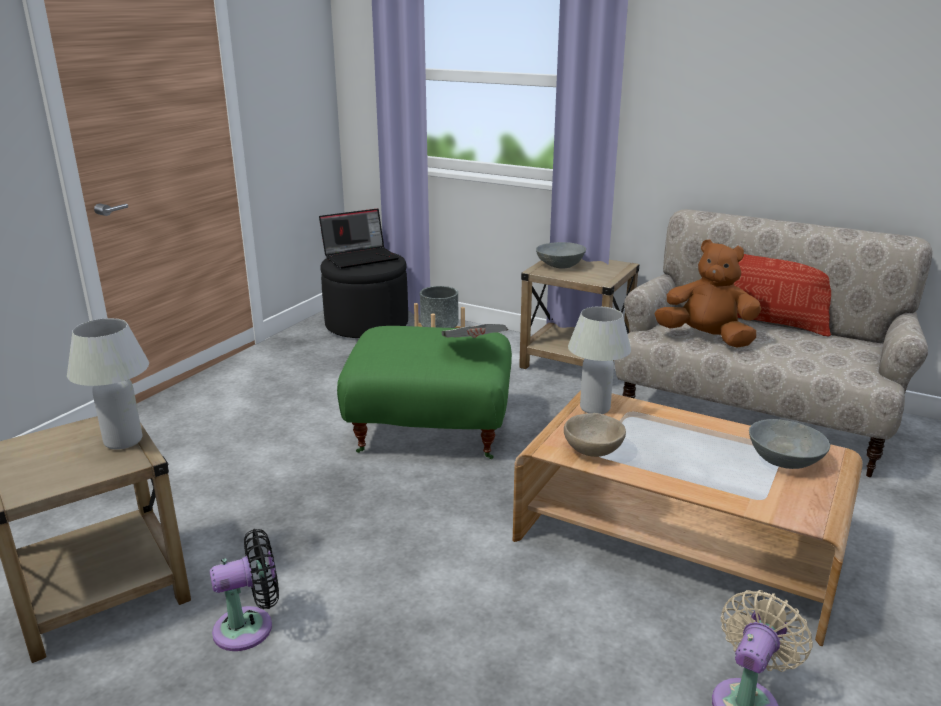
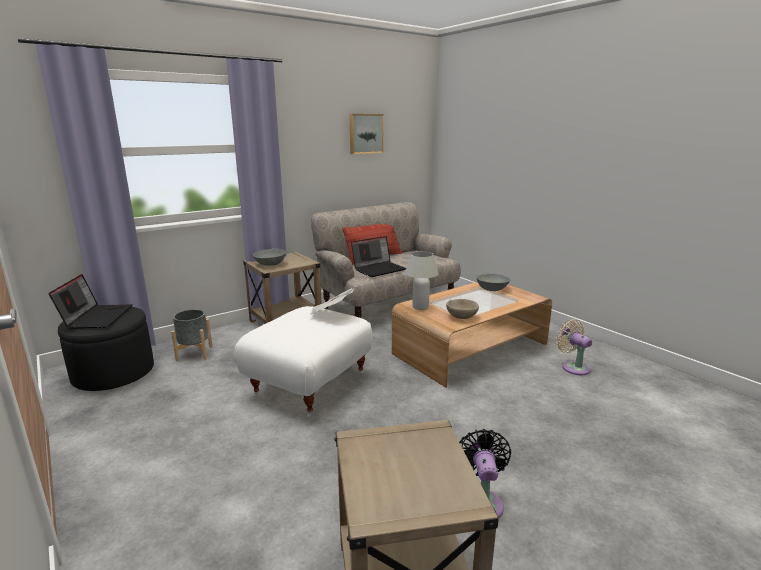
camera: 65 degrees left, 5 degrees down
(123, 441) = (402, 436): white table lamp -> none
(431, 429) = (309, 384): green ottoman -> white ottoman
(706, 338) = (379, 269): brown plush toy -> laptop
(832, 74) = (365, 133): none -> picture

